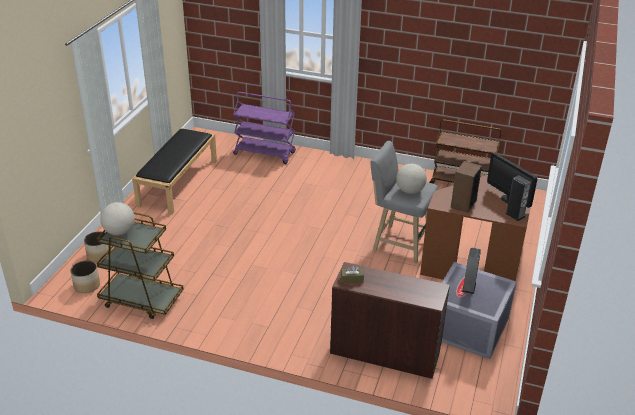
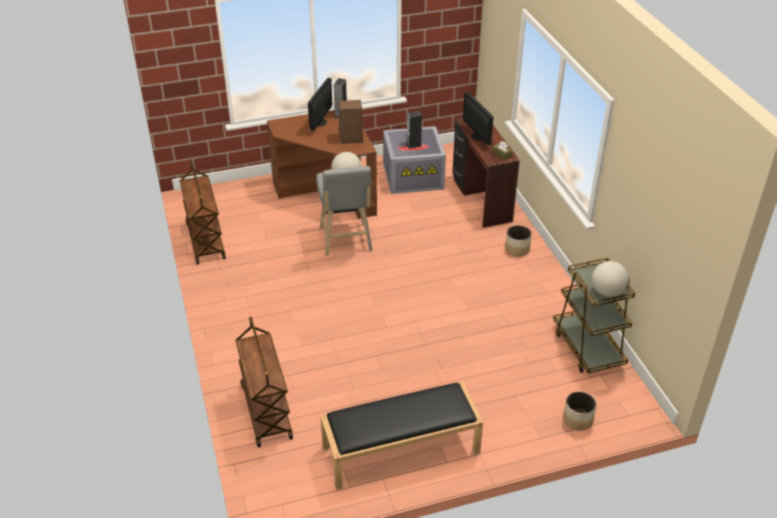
camera: 125 degrees left, 5 degrees up
(86, 285) = (619, 396): planter -> planter (517, 249)
(265, 153) = (266, 411): purple cart -> brown cart
(399, 281) = (477, 137): none -> monitor

